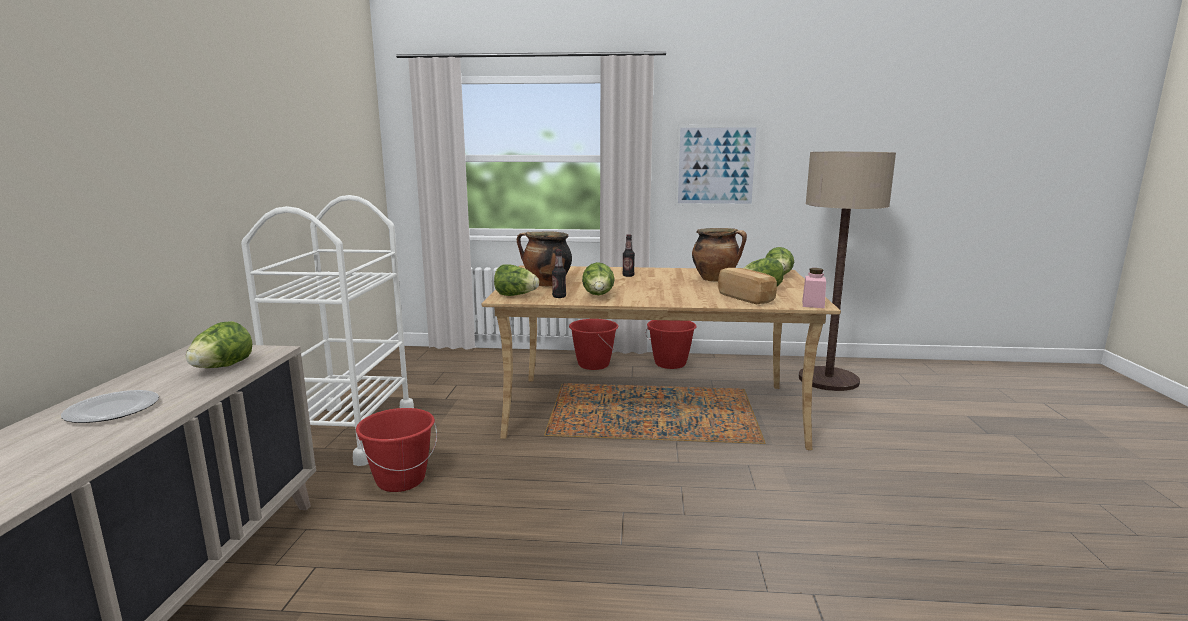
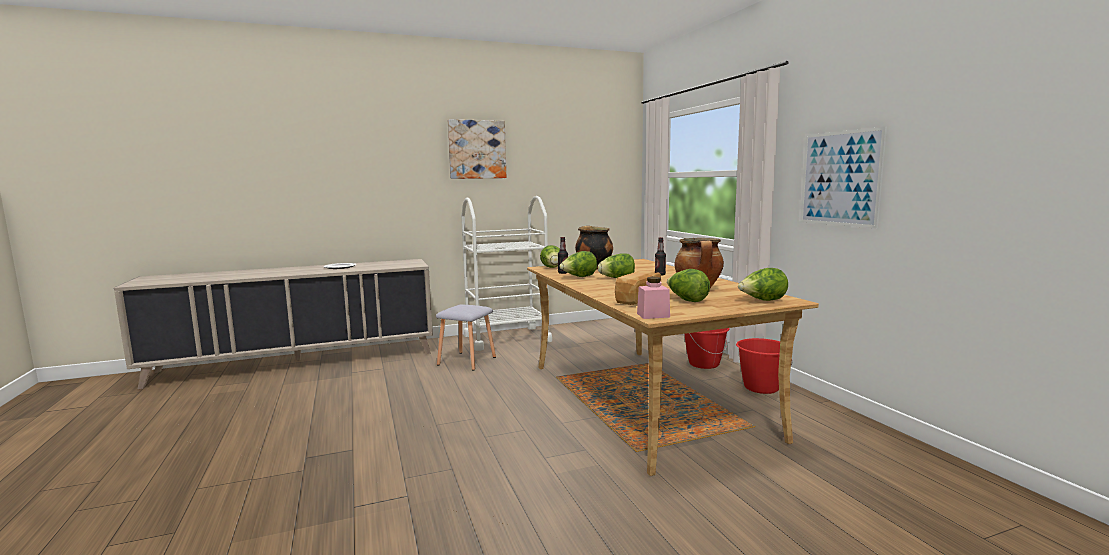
camera: 65 degrees right, 5 degrees down
(222, 367) = (391, 265): lettuce -> lettuce (617, 279)
(235, 112) = (477, 149): none -> picture
(400, 480) = (468, 361): red bucket -> grey stool
(828, 380) = (875, 470): floor lamp -> none

